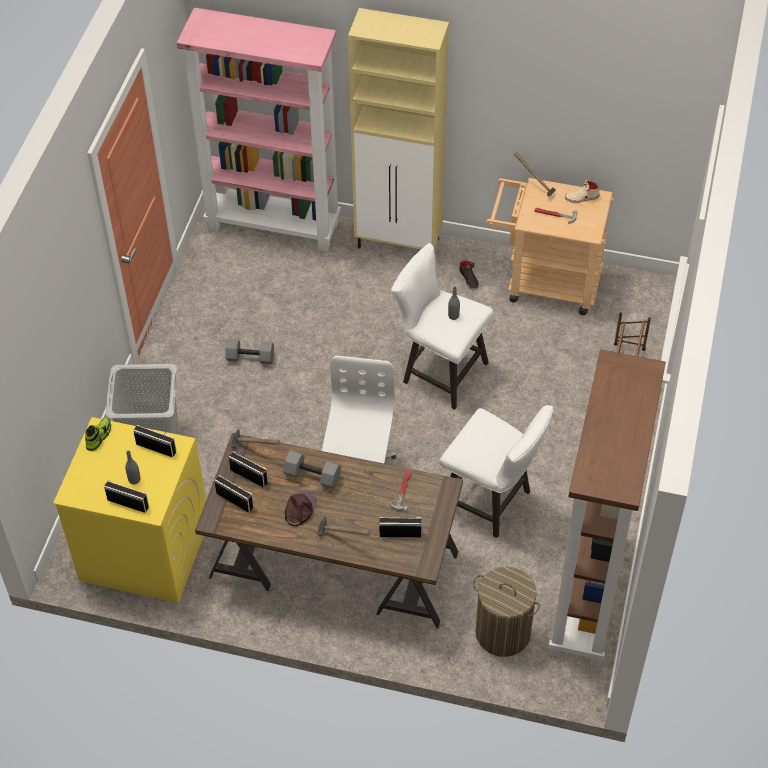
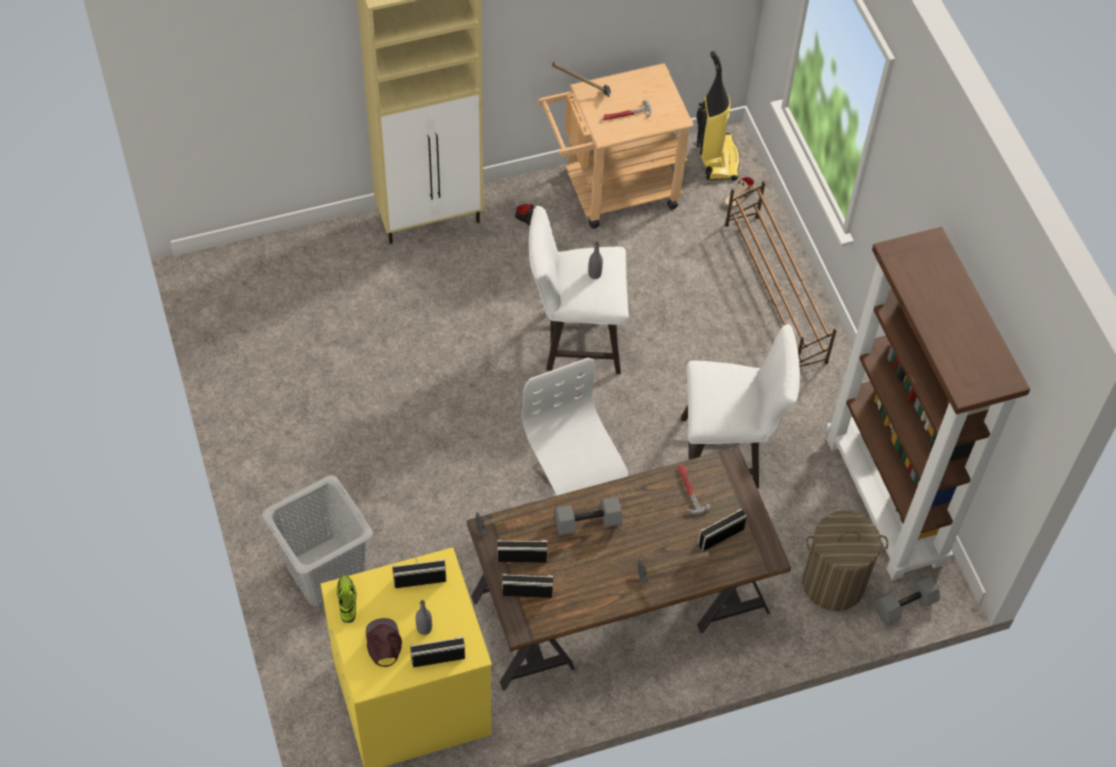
camera: 35 degrees left, 5 degrees up
(251, 357) = (365, 423): grey dumbbell -> grey dumbbell (904, 604)
(274, 225) = (278, 260): pink bookcase -> none
(300, 509) = (601, 565): brown cap -> brown cap (383, 643)
(582, 197) = (639, 83): beige shoe -> beige shoe (739, 197)
(643, 294) = (717, 158): none -> vacuum cleaner

